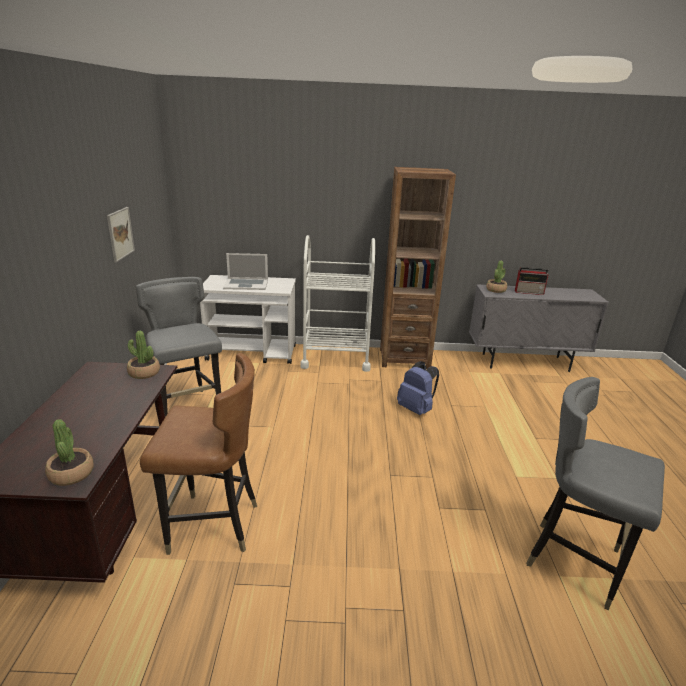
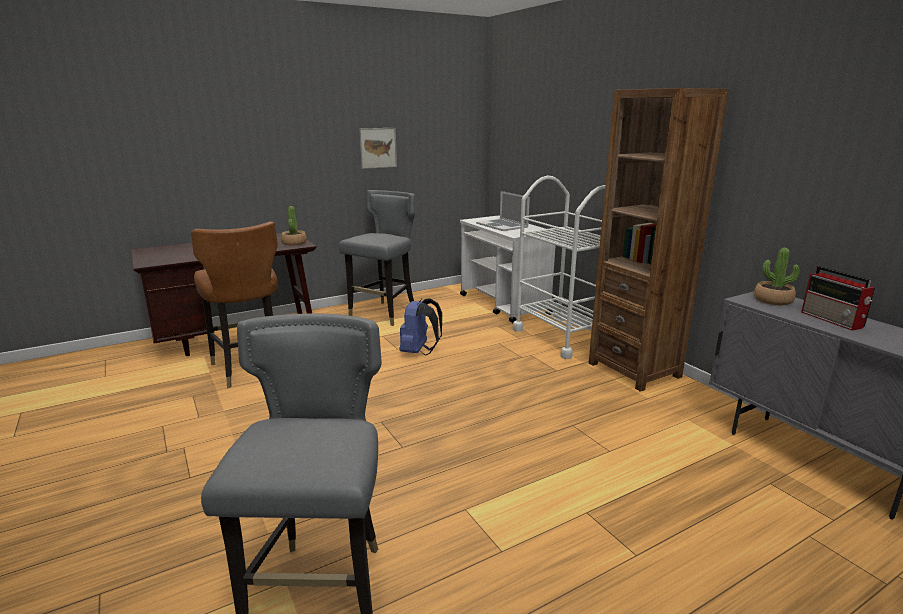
camera: 60 degrees right, 5 degrees down
(71, 474) = (157, 260): potted plant -> none
(416, 409) = (527, 405): blue backpack -> blue backpack (419, 352)

